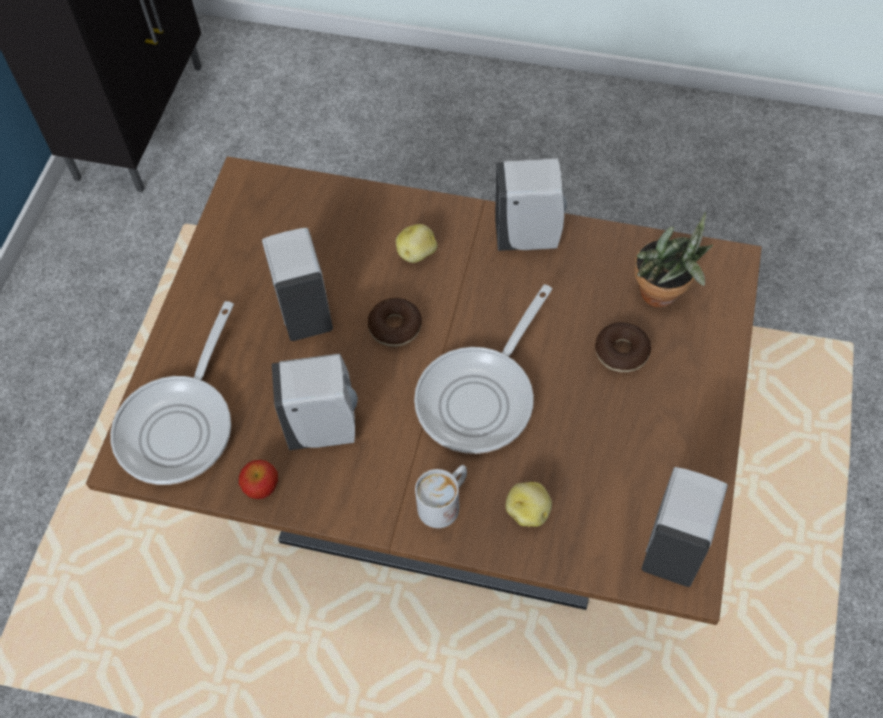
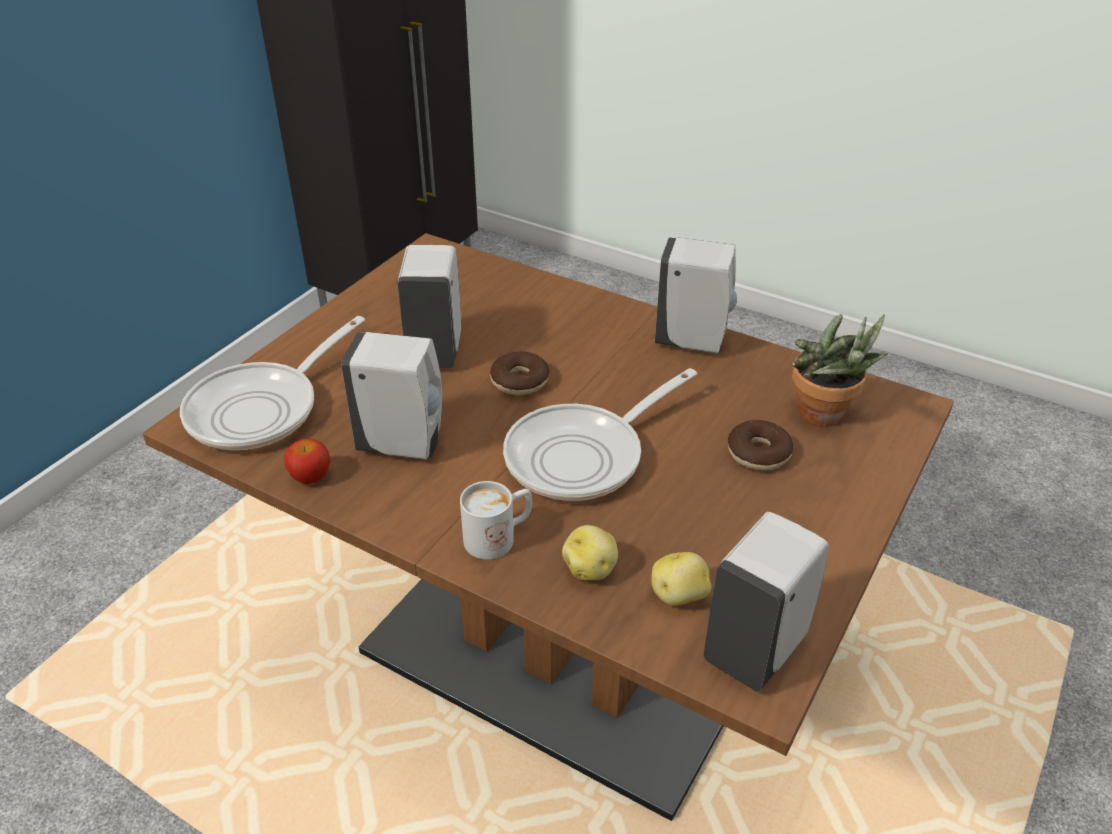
camera: 15 degrees right, 20 degrees down
(417, 253) = (571, 332): potato -> potato (680, 595)

